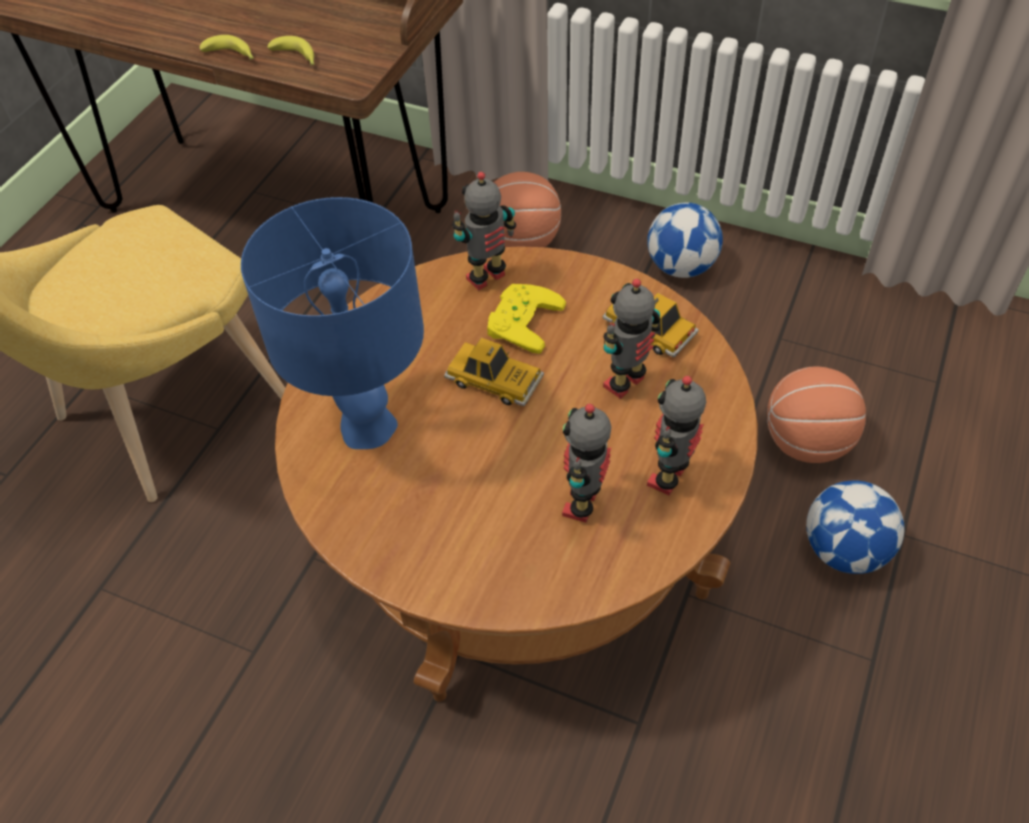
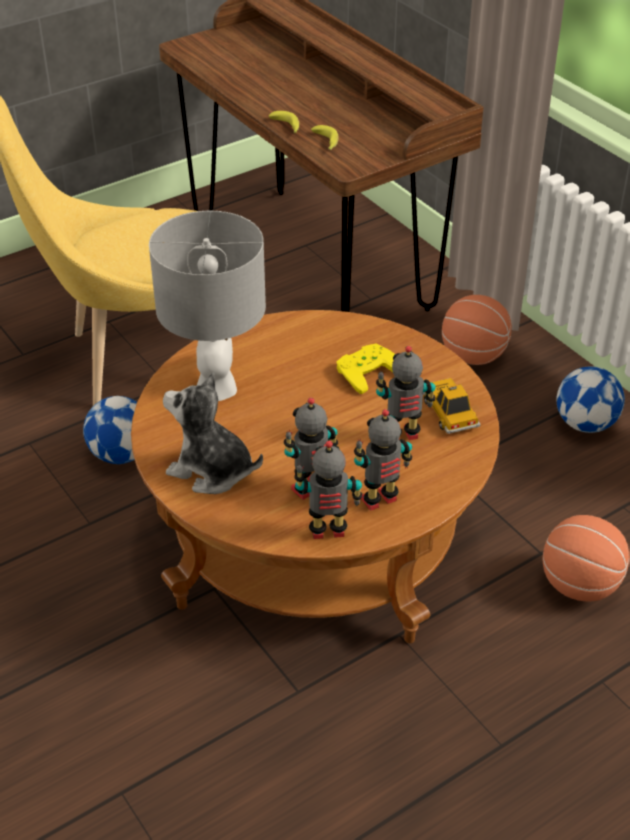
camera: 30 degrees right, 10 degrees down
(367, 425) = (216, 386): blue table lamp -> grey table lamp
(451, 541) = (211, 471): none -> plush toy
(487, 279) = (367, 337): toy robot -> toy robot (328, 533)
(494, 380) = (317, 396): toy car -> none
(844, 550) = (543, 667): football -> football (121, 454)

